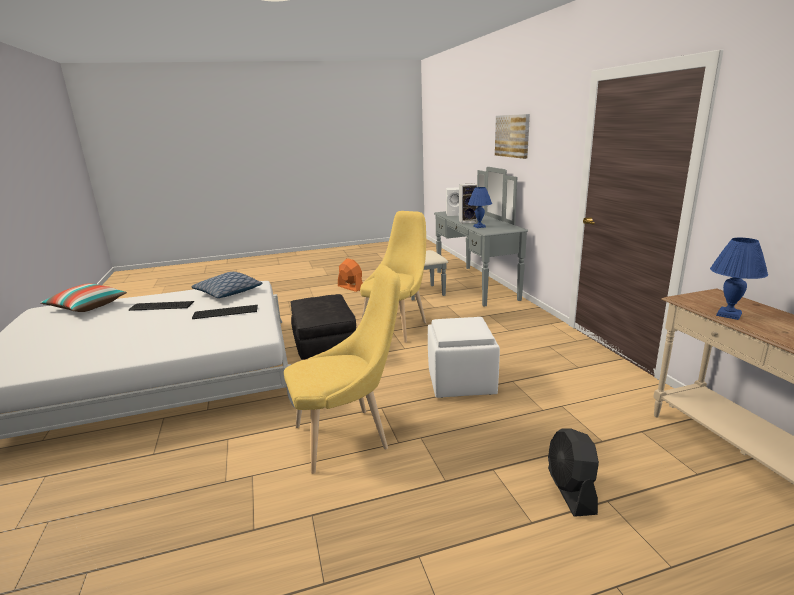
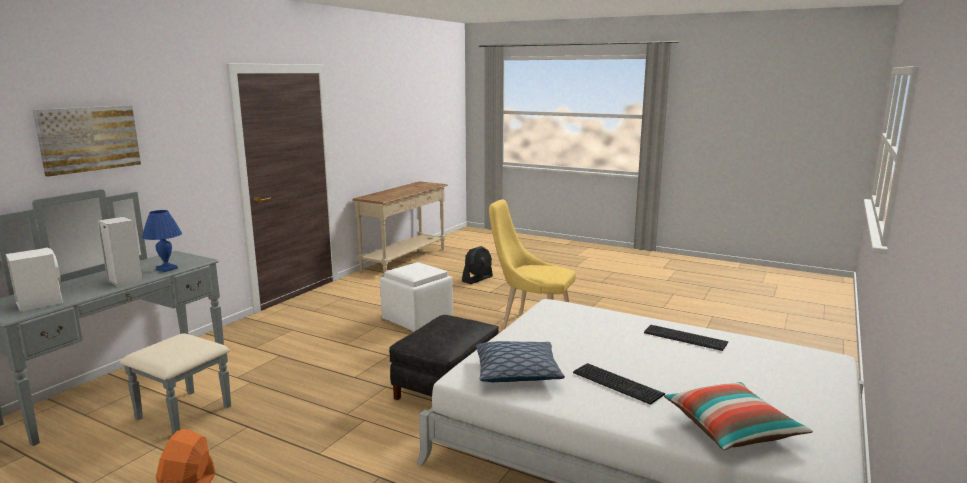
camera: 135 degrees left, 5 degrees down
(225, 312) = (554, 339): keyboard -> keyboard (685, 338)
(397, 326) = (339, 378): yellow chair -> none
(728, 314) = (395, 195): blue table lamp -> none

